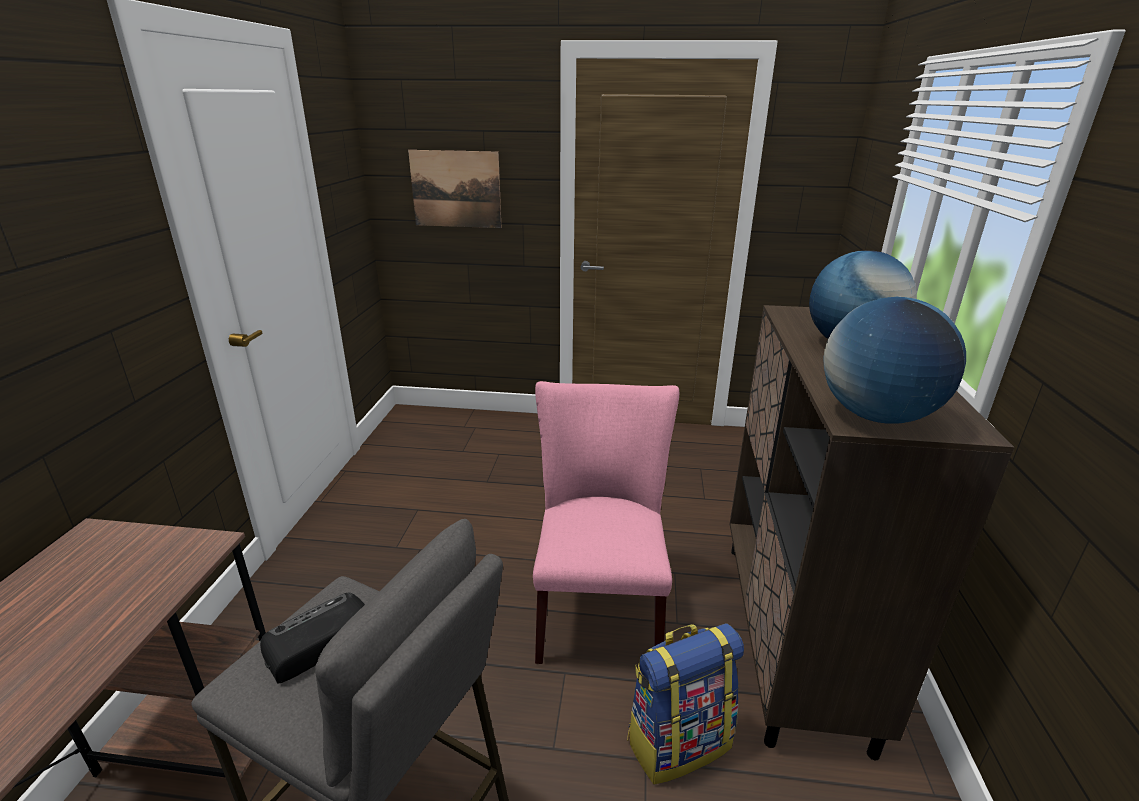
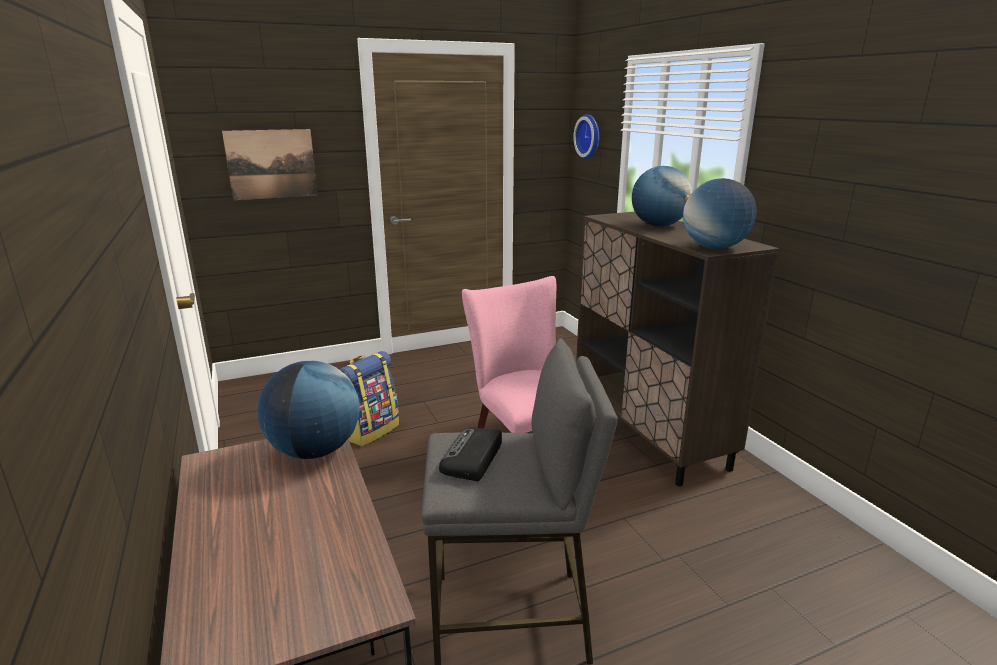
camera: 30 degrees left, 5 degrees down
(173, 561) = (315, 451): none -> globe
(678, 741) = (633, 502): backpack -> backpack (370, 430)
(867, 180) = (590, 136): none -> wall clock

